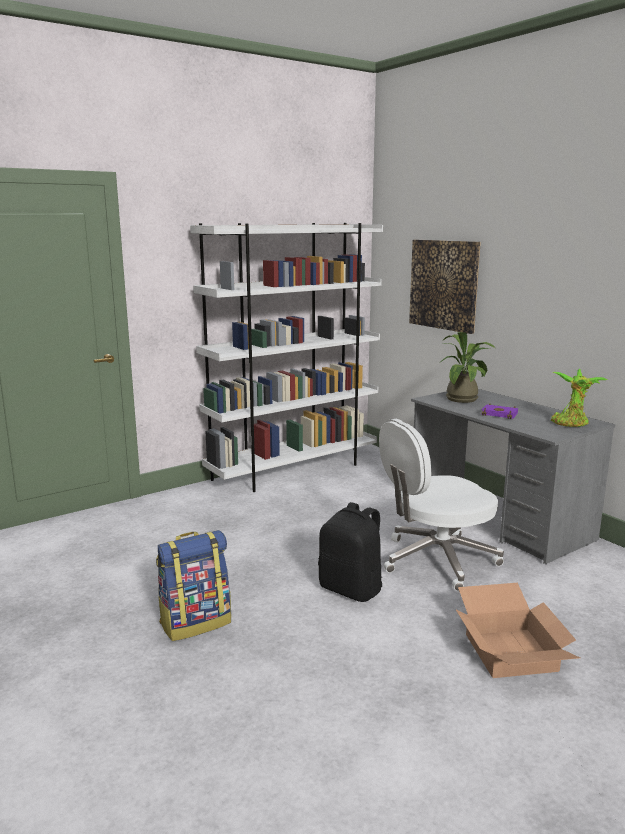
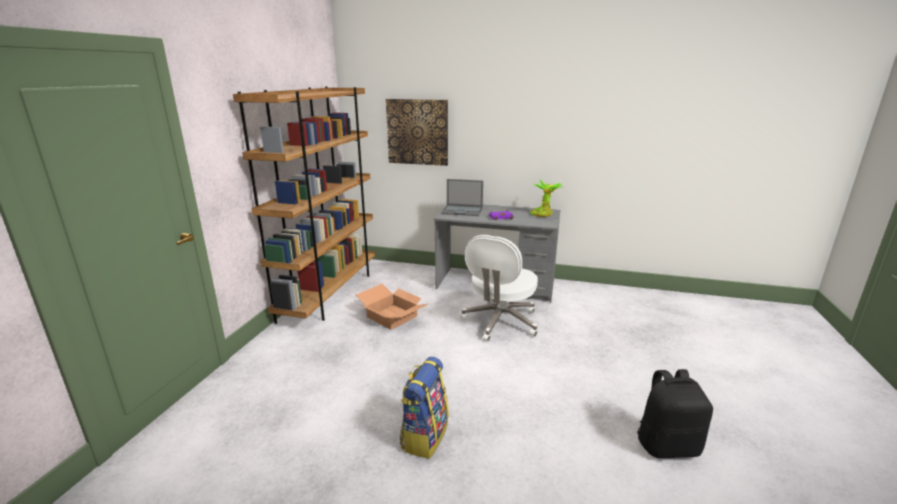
camera: 40 degrees left, 5 degrees up
(294, 470) = (330, 293): white bookcase -> brown bookcase
(352, 589) = (483, 362): black backpack -> black backpack (667, 445)
(464, 398) = (462, 211): potted plant -> laptop
(512, 653) = (602, 359): cardboard box -> cardboard box (393, 316)

